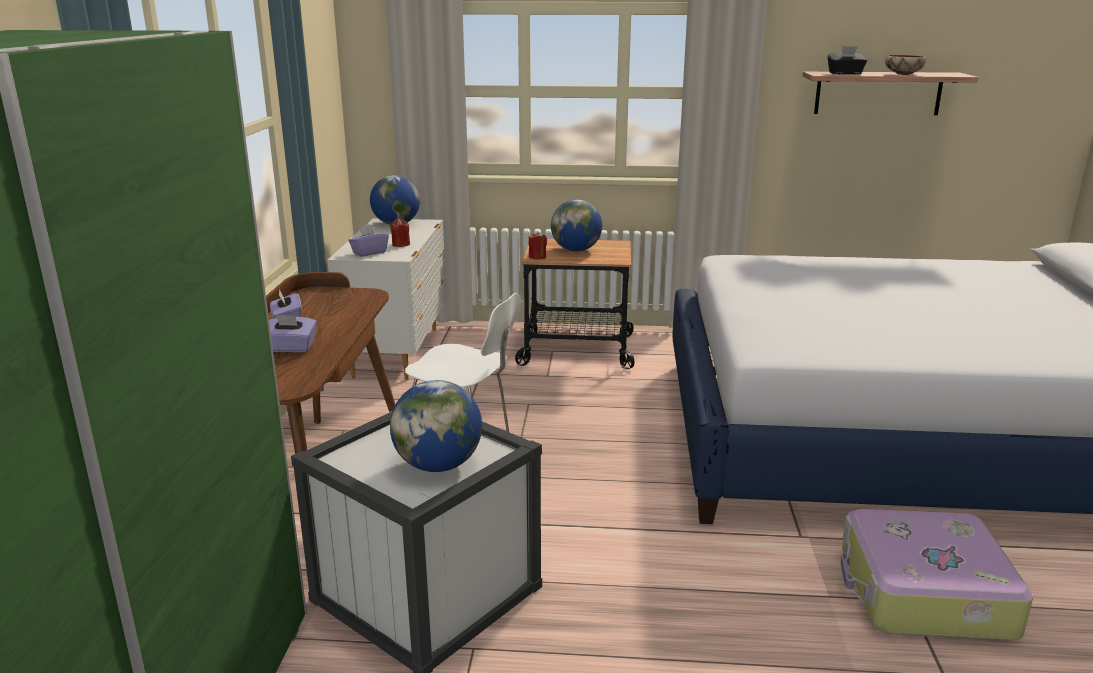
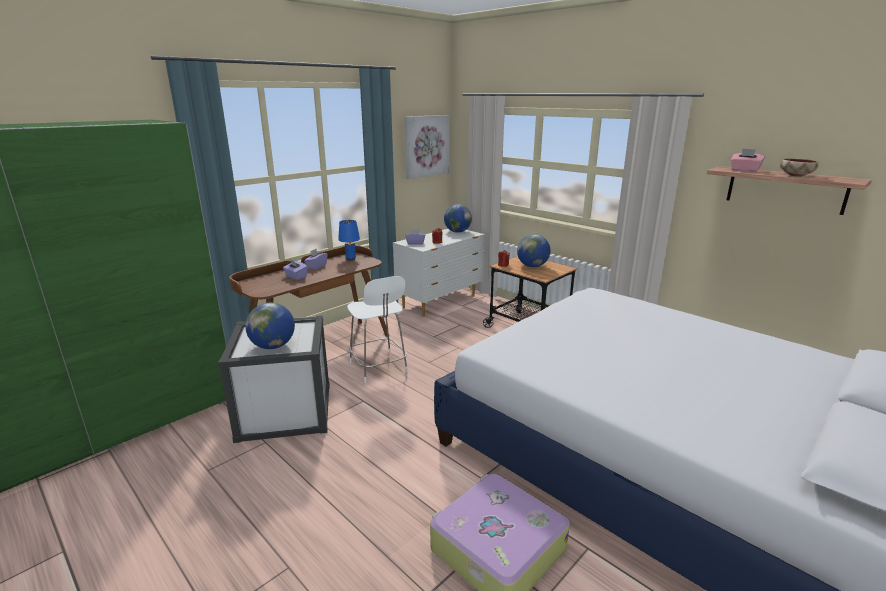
camera: 40 degrees right, 0 degrees up
(319, 76) = (426, 146): none -> picture
(319, 297) = (350, 258): none -> blue table lamp
(845, 73) = (744, 170): black tissue box -> pink tissue box

